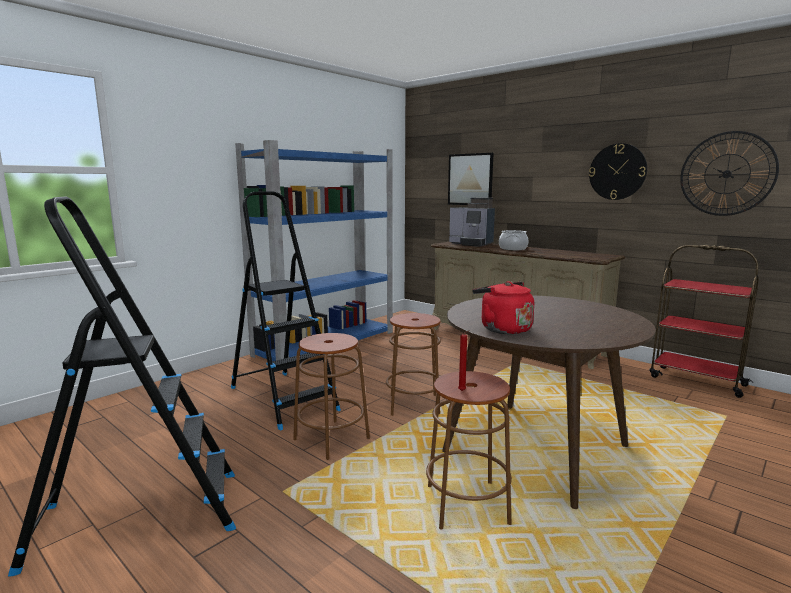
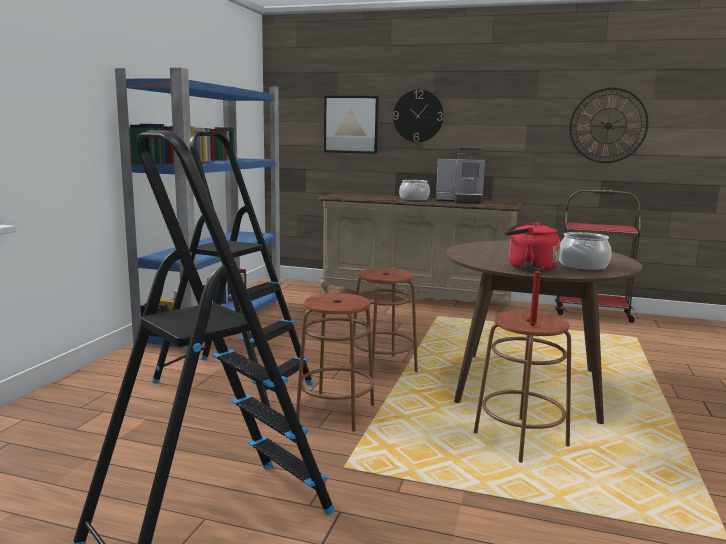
camera: 25 degrees left, 0 degrees up
(471, 244) = (362, 195): coffee machine -> coffee machine (460, 201)
(572, 331) = (583, 266): none -> cooking pot
(617, 172) = (511, 121): wall clock -> wall clock (418, 116)

